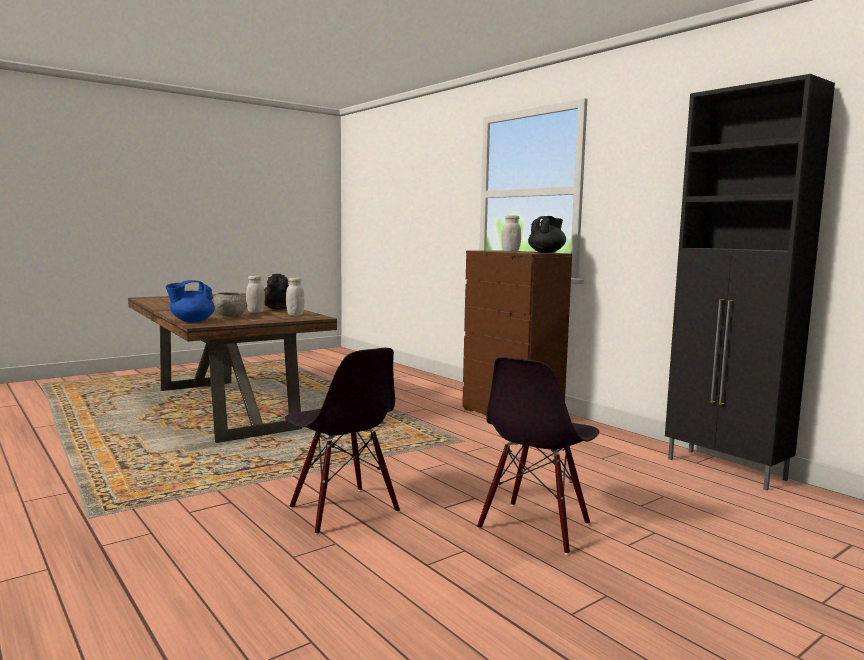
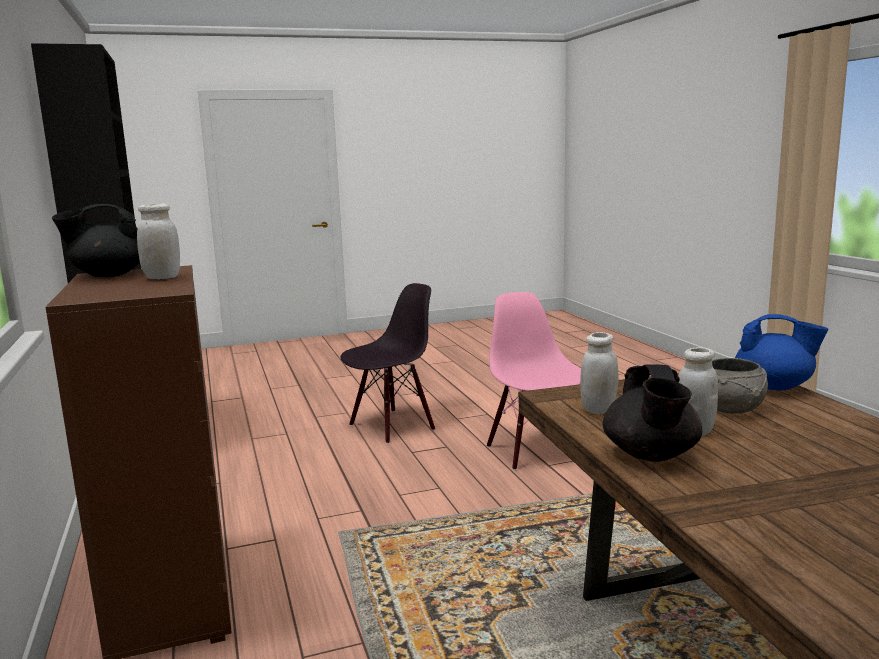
camera: 160 degrees left, 5 degrees up
(191, 321) = (774, 387): blue teapot -> blue teapot turned 45 degrees clockwise
(343, 510) = (535, 452): black chair -> pink chair

